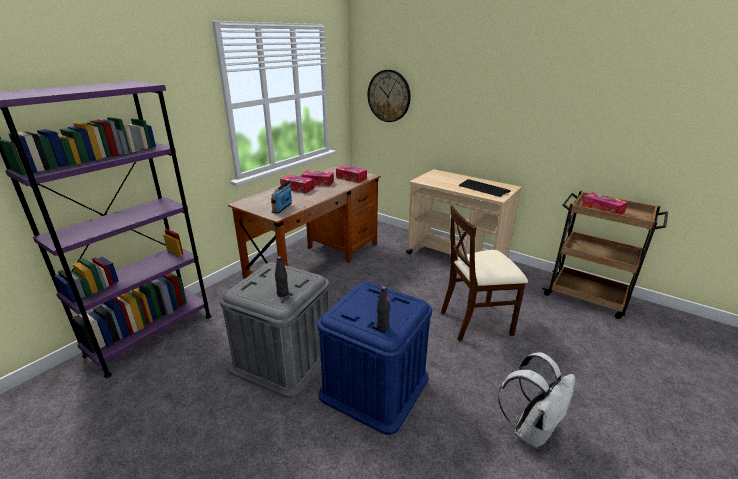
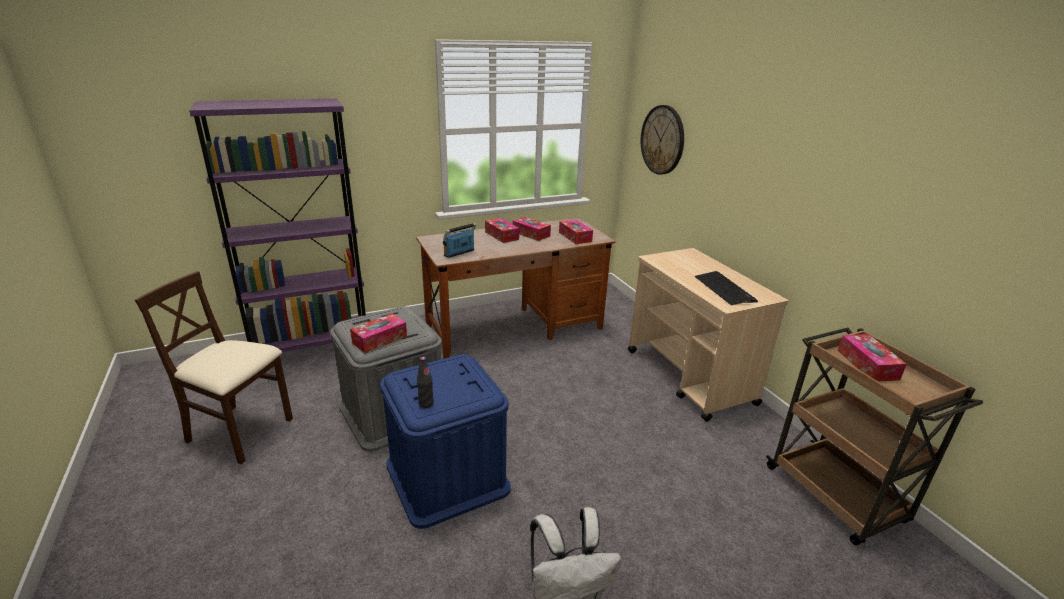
camera: 30 degrees right, 0 degrees up
(283, 294) = (379, 339): black bottle -> tissue box
(476, 322) = (631, 460): beige chair -> beige chair (240, 432)

